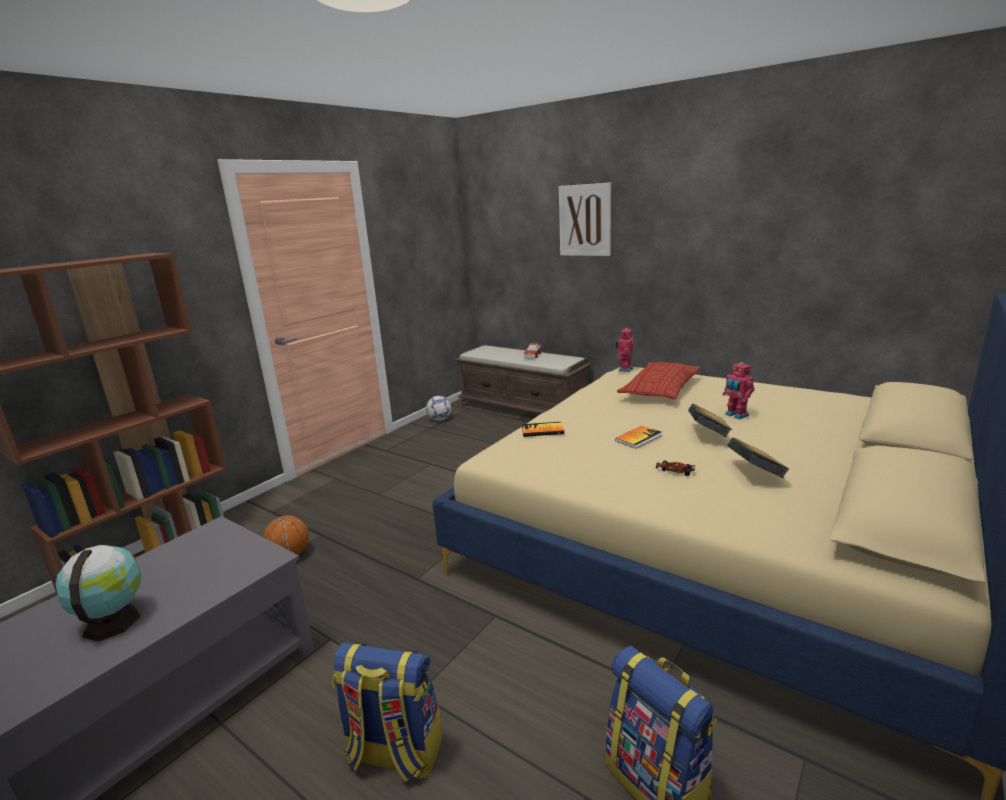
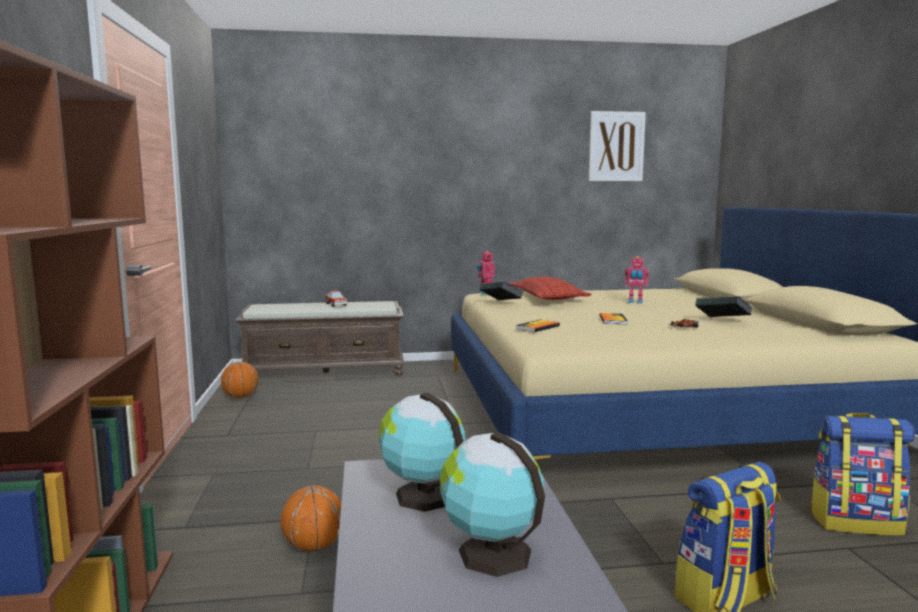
camera: 45 degrees left, 10 degrees down
(186, 561) = (422, 495): none -> globe
(440, 419) = (240, 397): football -> basketball
(585, 220) = (390, 155): picture -> picture (616, 146)
(708, 434) = (649, 311): book -> book (501, 303)

